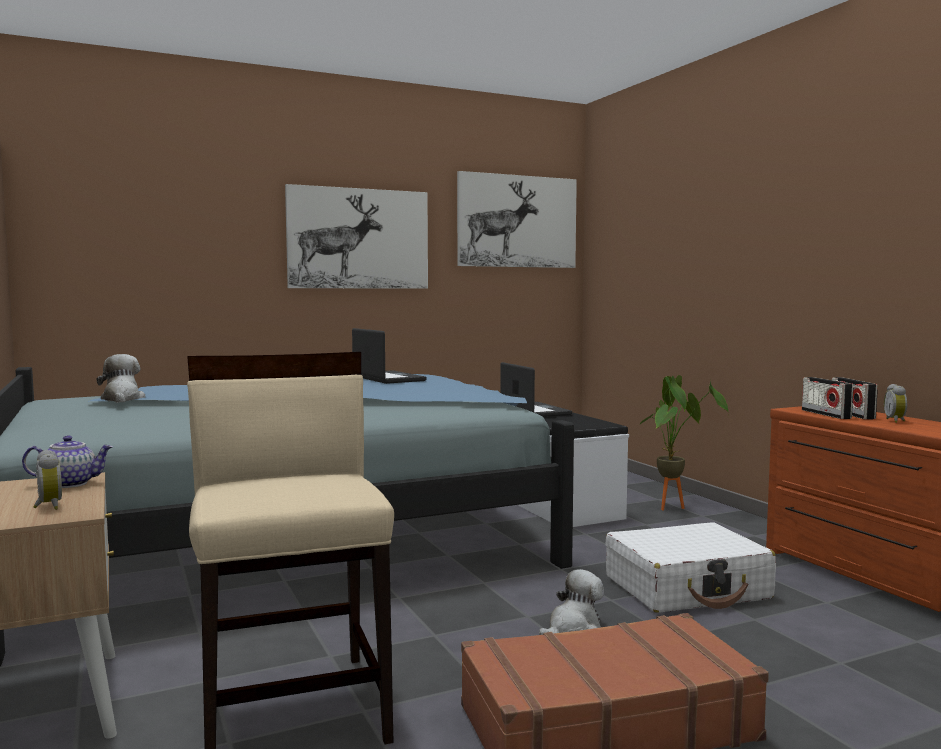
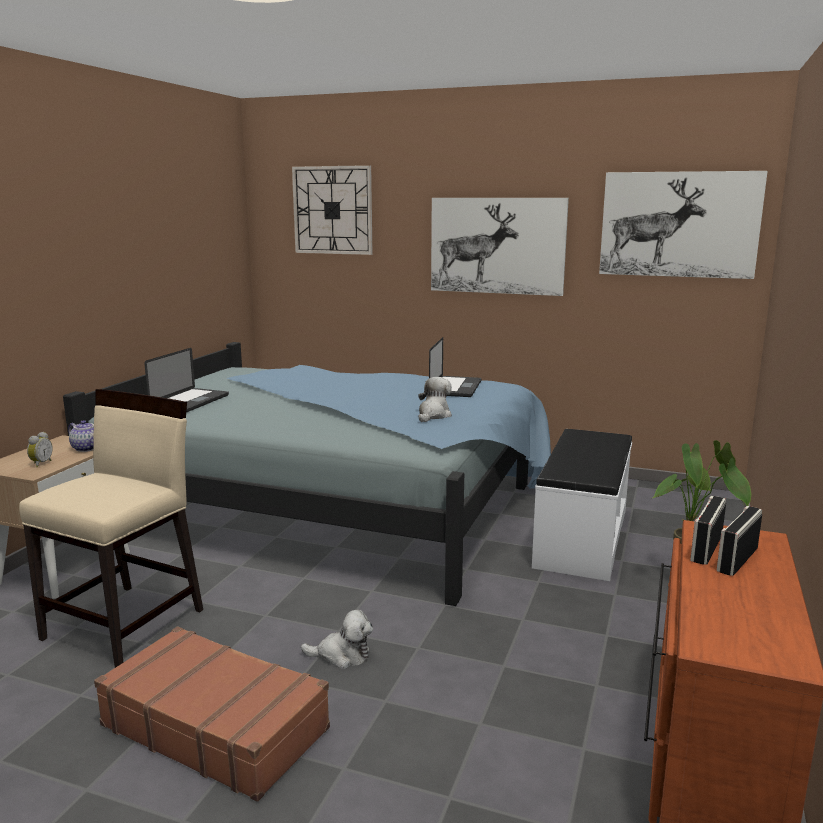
camera: 45 degrees right, 10 degrees up
(122, 399) = (241, 380): plush toy -> plush toy (433, 415)
(150, 192) = (332, 210): none -> wall clock
(535, 411) = (590, 444): laptop -> laptop (190, 401)
(687, 588) = (497, 669): white suitcase -> none
(896, 421) = (746, 588): alarm clock -> none

